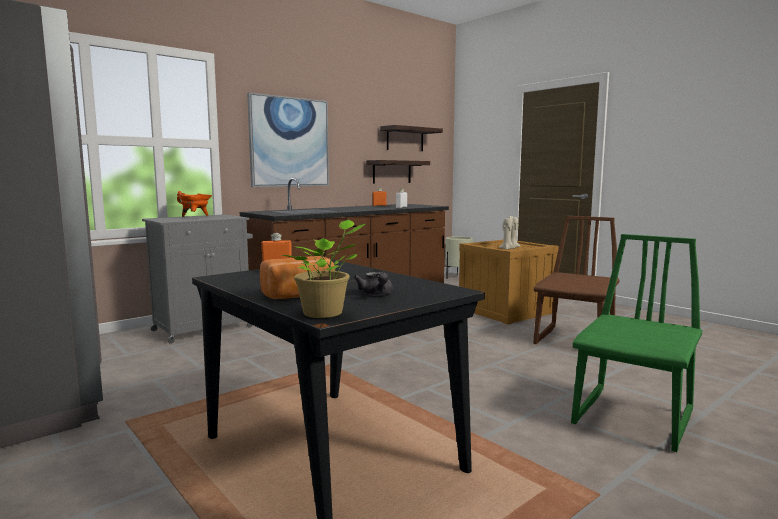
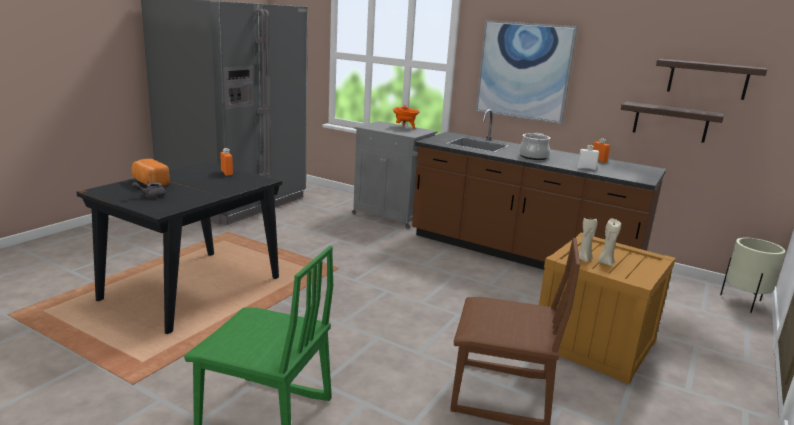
camera: 70 degrees right, 10 degrees up
(326, 313) = (105, 190): potted plant -> none
(361, 209) = (533, 157): none -> cooking pot

